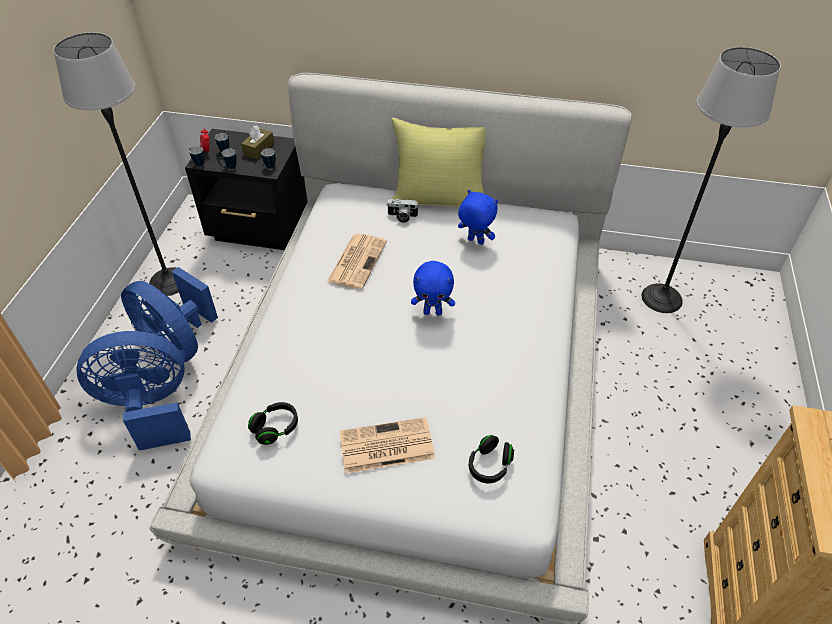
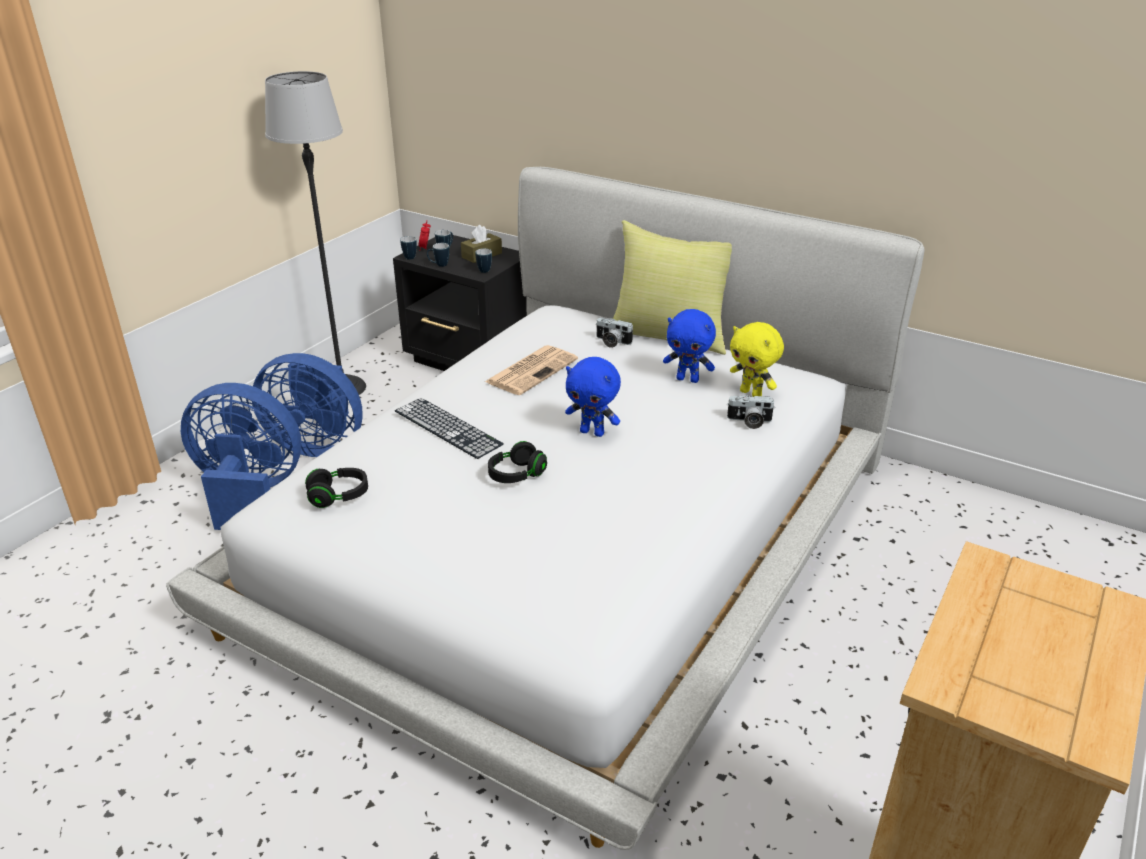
camera: 20 degrees right, 15 degrees down
(178, 343) = (317, 444): blue fan -> blue fan turned 45 degrees counterclockwise
(323, 336) = (448, 427): none -> keyboard
(385, 446) = (452, 542): newspaper -> none
(475, 241) = (688, 379): blue plush toy -> blue plush toy turned 150 degrees clockwise
(489, 465) = (569, 592): black headphones -> black headphones (516, 475)
(524, 244) = (751, 393): none -> yellow plush toy
(535, 272) = (749, 422): none -> camera
(662, 298) = (960, 530): floor lamp -> none

